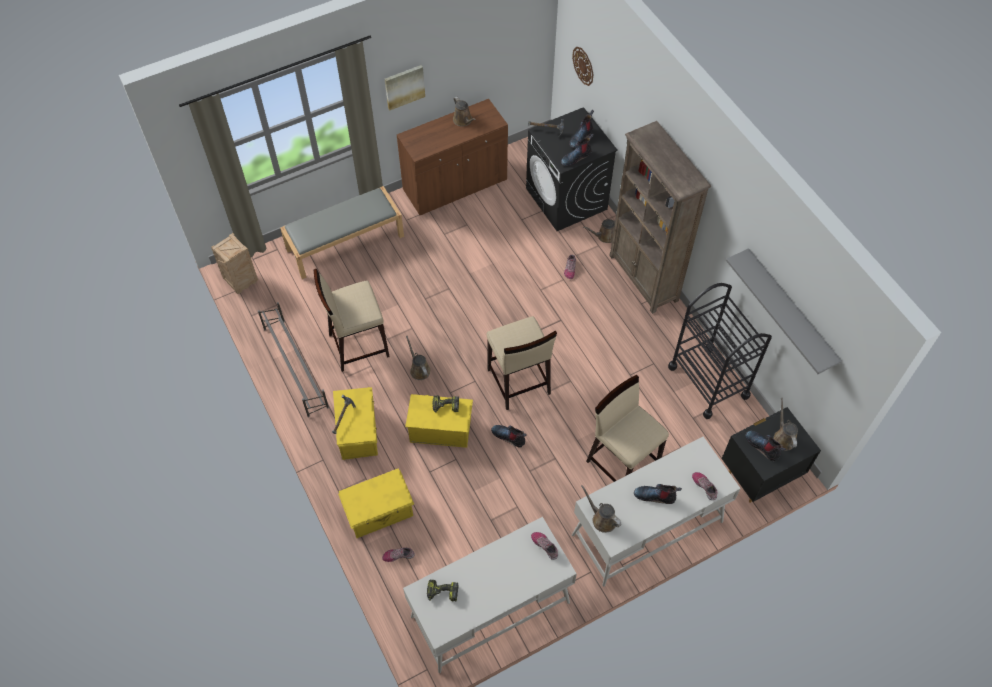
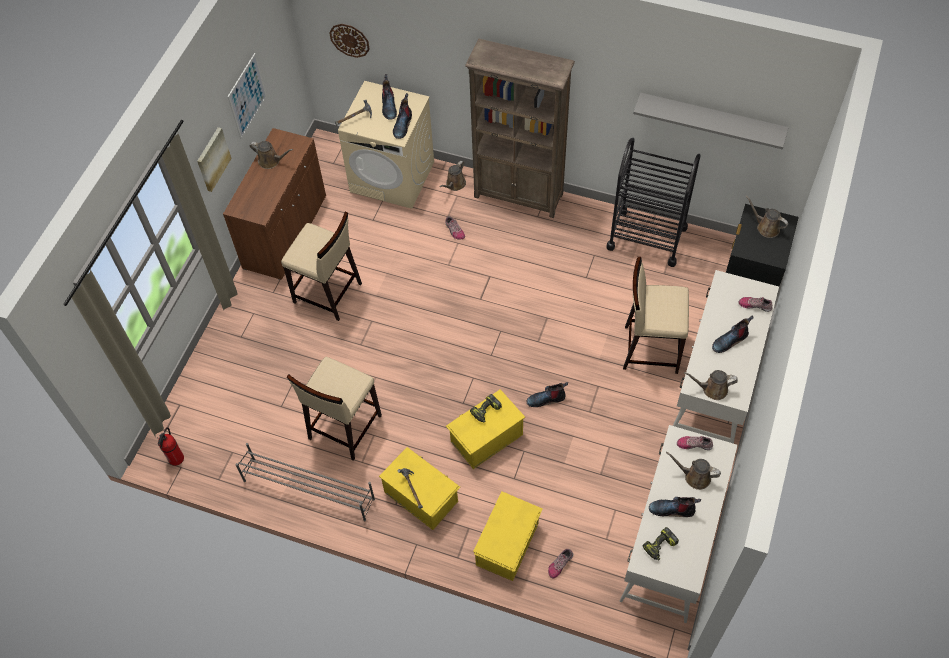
camera: 40 degrees left, 0 degrees up
(241, 282) = (176, 459): crate -> fire extinguisher
(345, 242) = (238, 351): grey bench -> none
(419, 369) = (417, 405): brown watering can -> brown watering can (694, 476)
(468, 58) = (247, 96): none -> picture
(518, 382) = (508, 351): beige stool -> beige stool (328, 294)
(566, 199) = (393, 177): black washing machine -> beige washing machine
(763, 447) = (760, 245): boot -> boot (672, 509)

